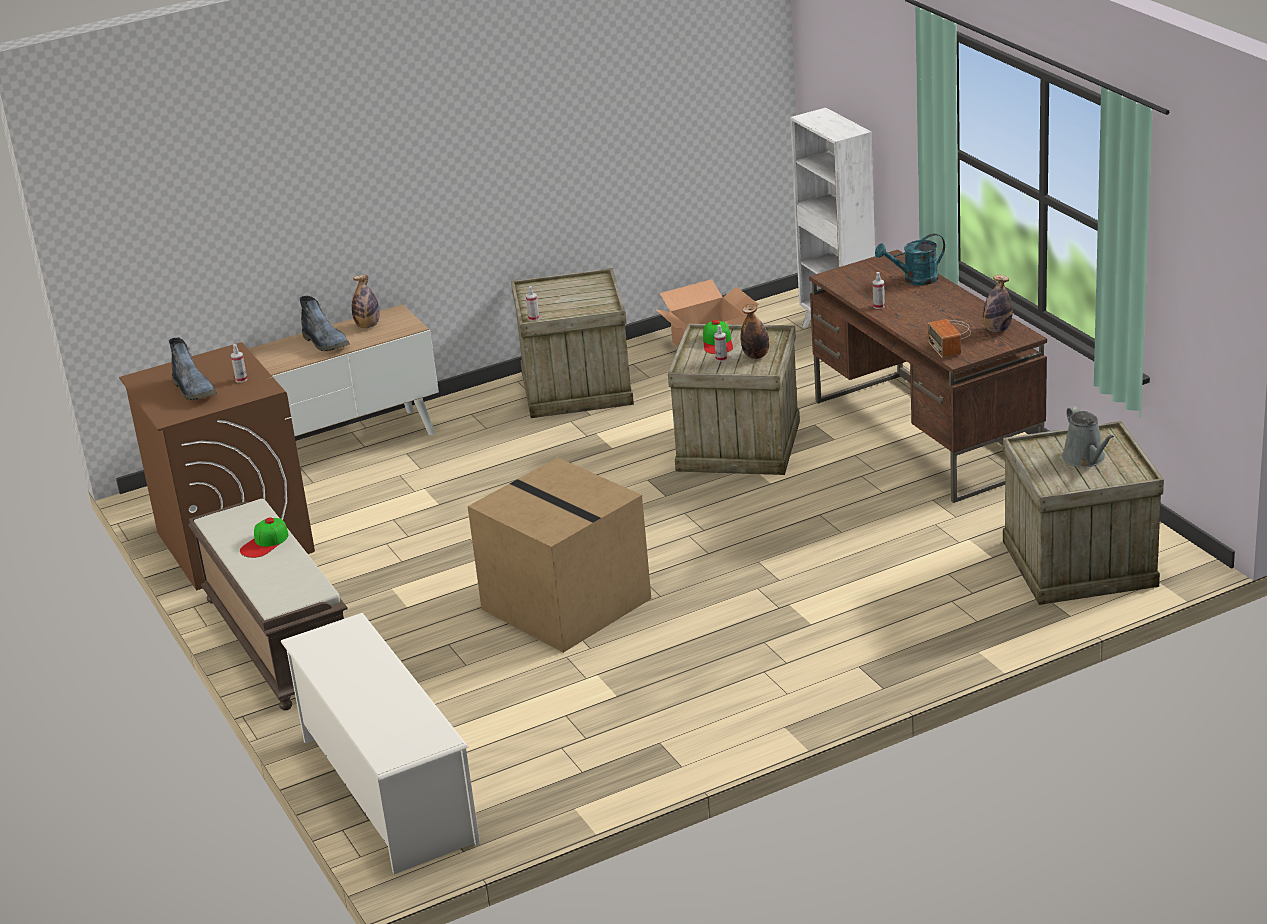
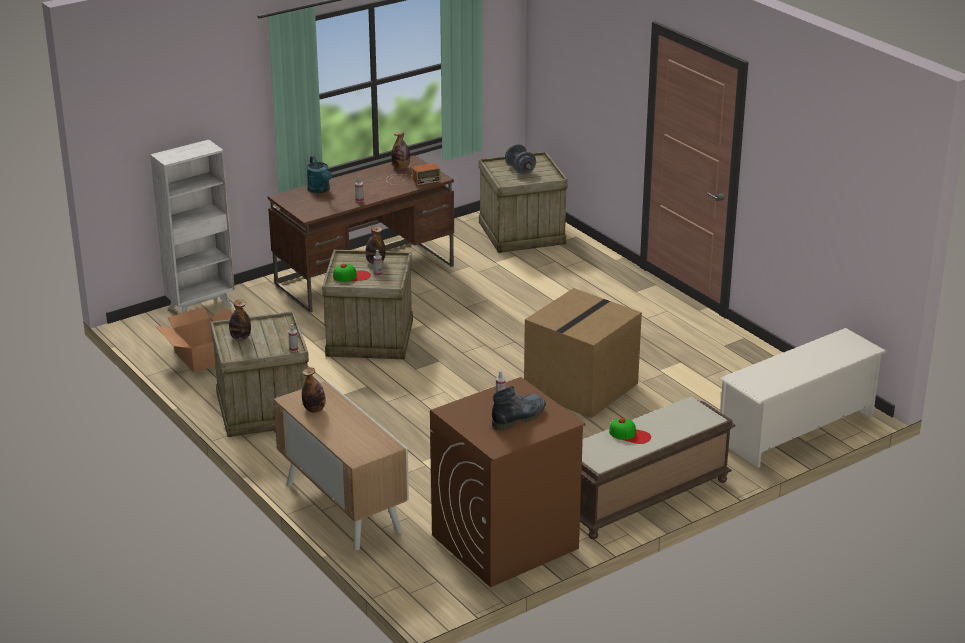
camera: 100 degrees left, 0 degrees up
(326, 343) = (344, 425): boot -> none
(571, 288) = (240, 338): none -> bottle
(1086, 459) = (520, 169): grey watering can -> grey dumbbell

